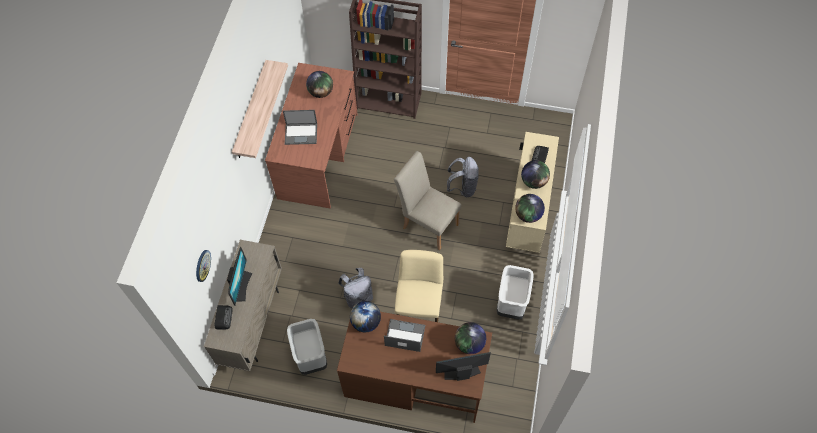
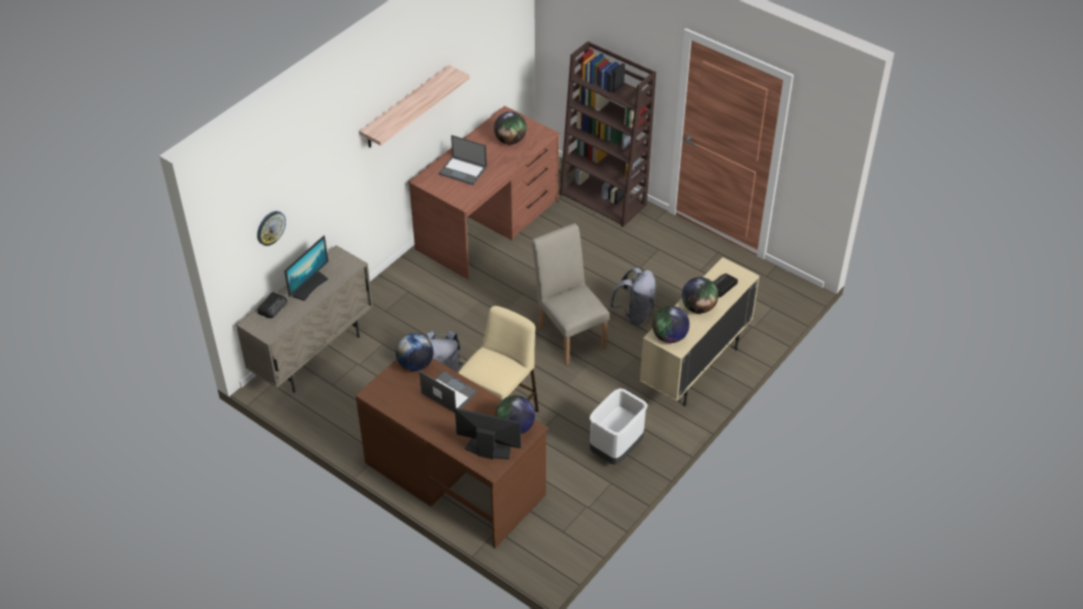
camera: 25 degrees right, 15 degrees down
(310, 357) = (353, 411): grey trash can -> none

